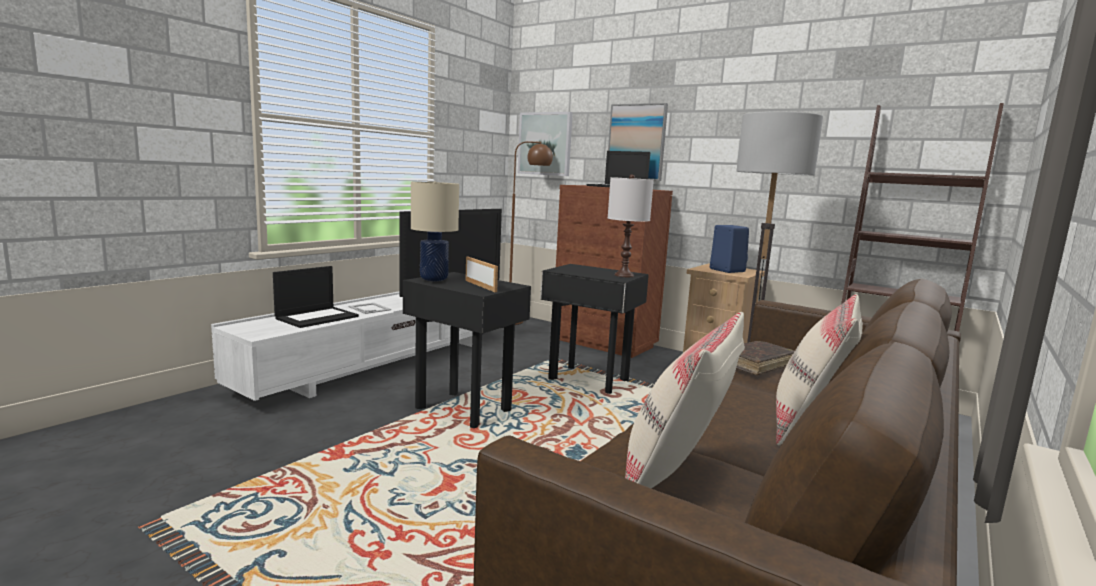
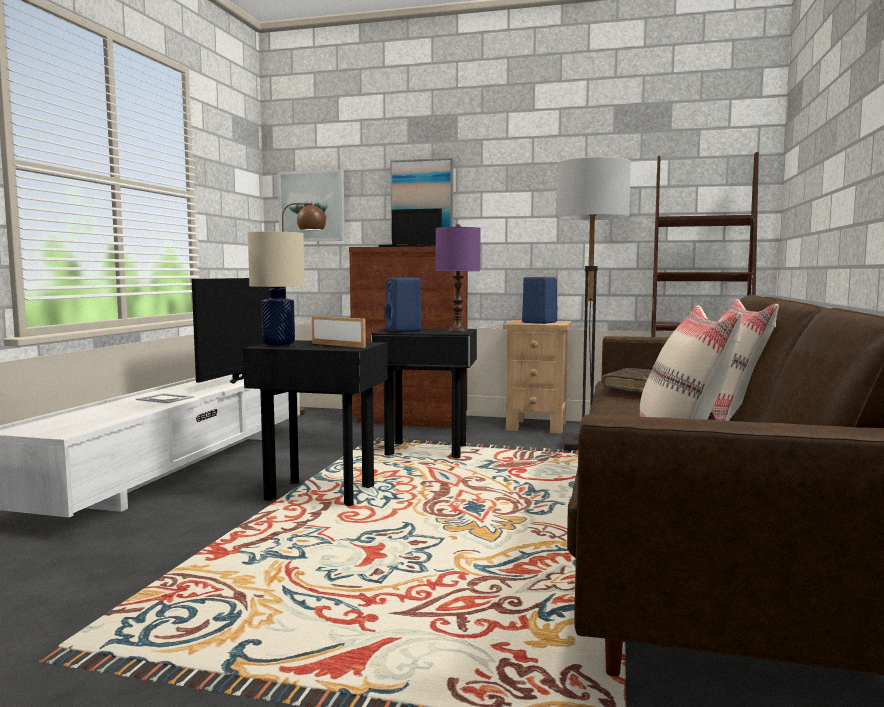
camera: 20 degrees left, 5 degrees down
(317, 317) = (112, 412): laptop -> none
(576, 270) = (404, 330): none -> blue speaker
(624, 275) = (457, 331): white table lamp -> purple table lamp

